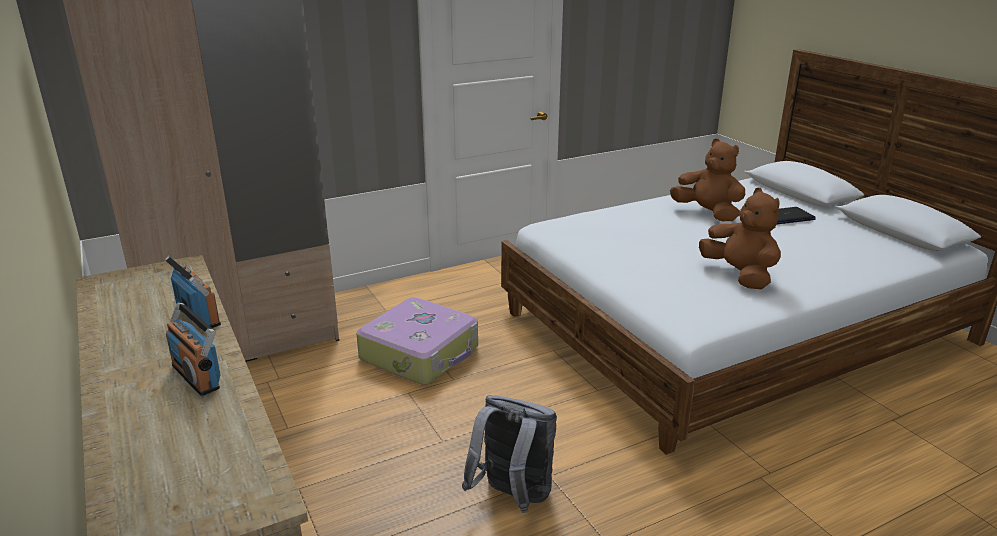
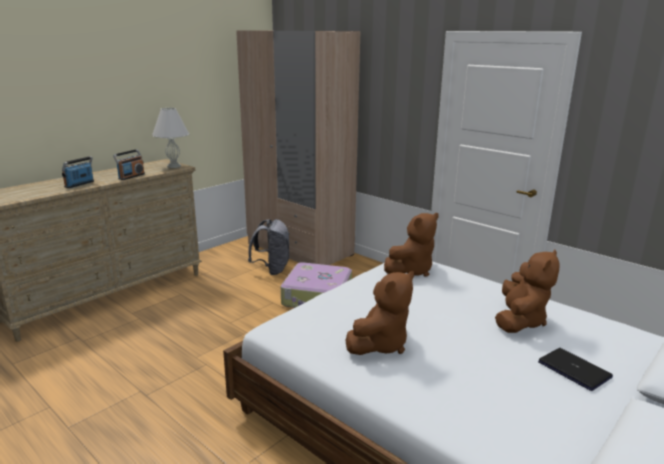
camera: 70 degrees right, 5 degrees down
(165, 272) = (173, 166): none -> white table lamp
(512, 497) = (183, 354): grey backpack -> grey backpack (272, 269)
(583, 230) = (411, 270): none -> brown plush toy

